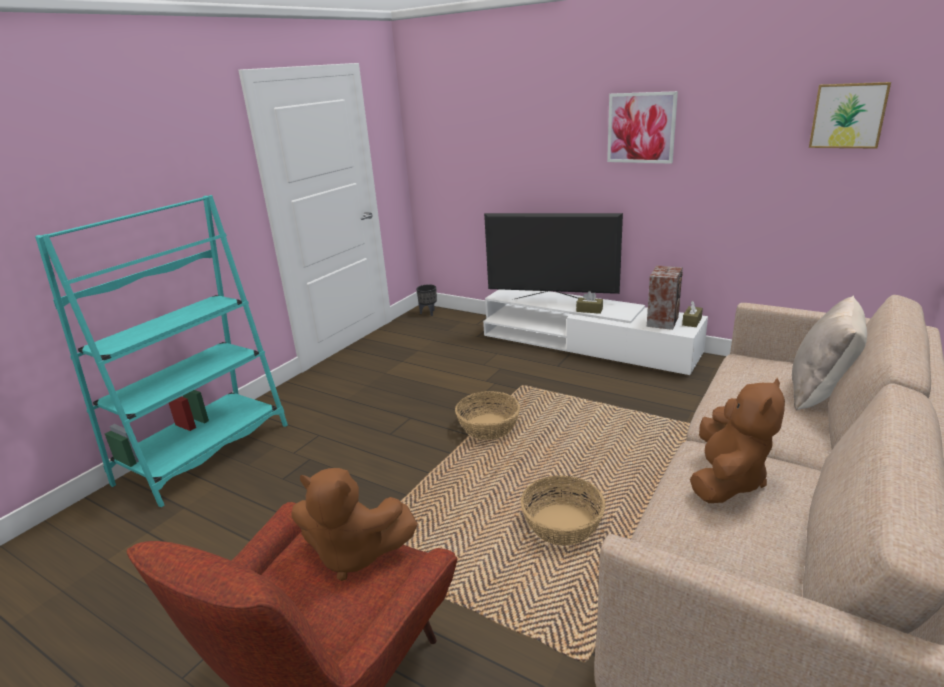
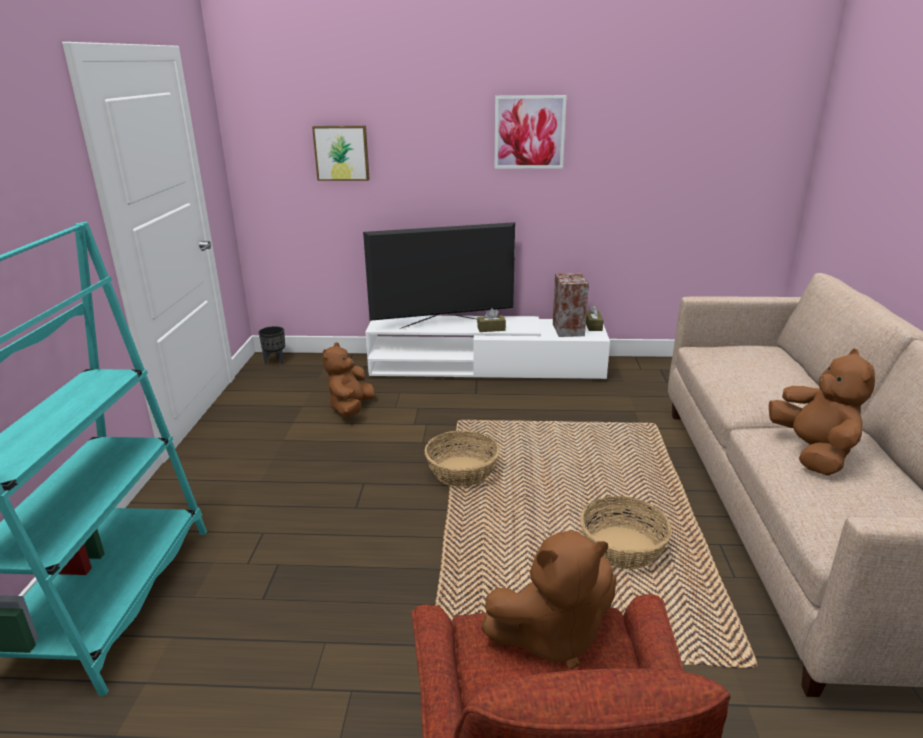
camera: 30 degrees left, 0 degrees up
(450, 359) = (351, 408): none -> brown plush toy
(820, 392) = (790, 366): beige pillow -> none
(848, 115) = (719, 121): picture -> picture (342, 153)

